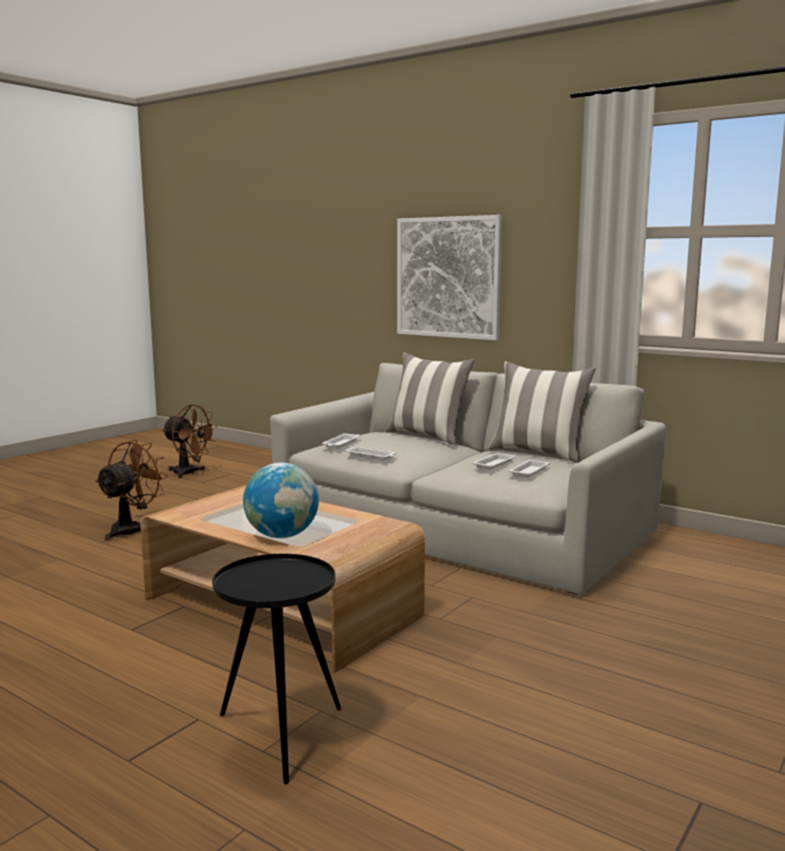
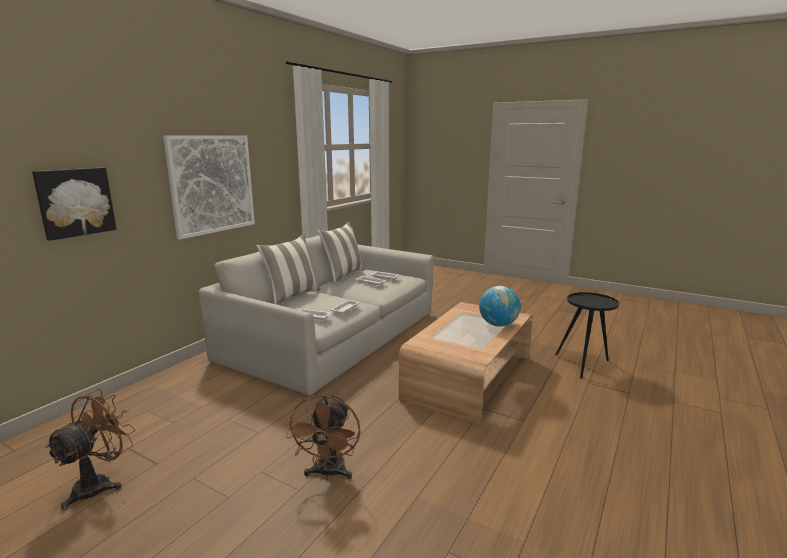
camera: 95 degrees left, 5 degrees up
(132, 529) = (328, 473): brown fan -> brown fan turned 105 degrees counterclockwise
(325, 279) = (75, 202): none -> picture

